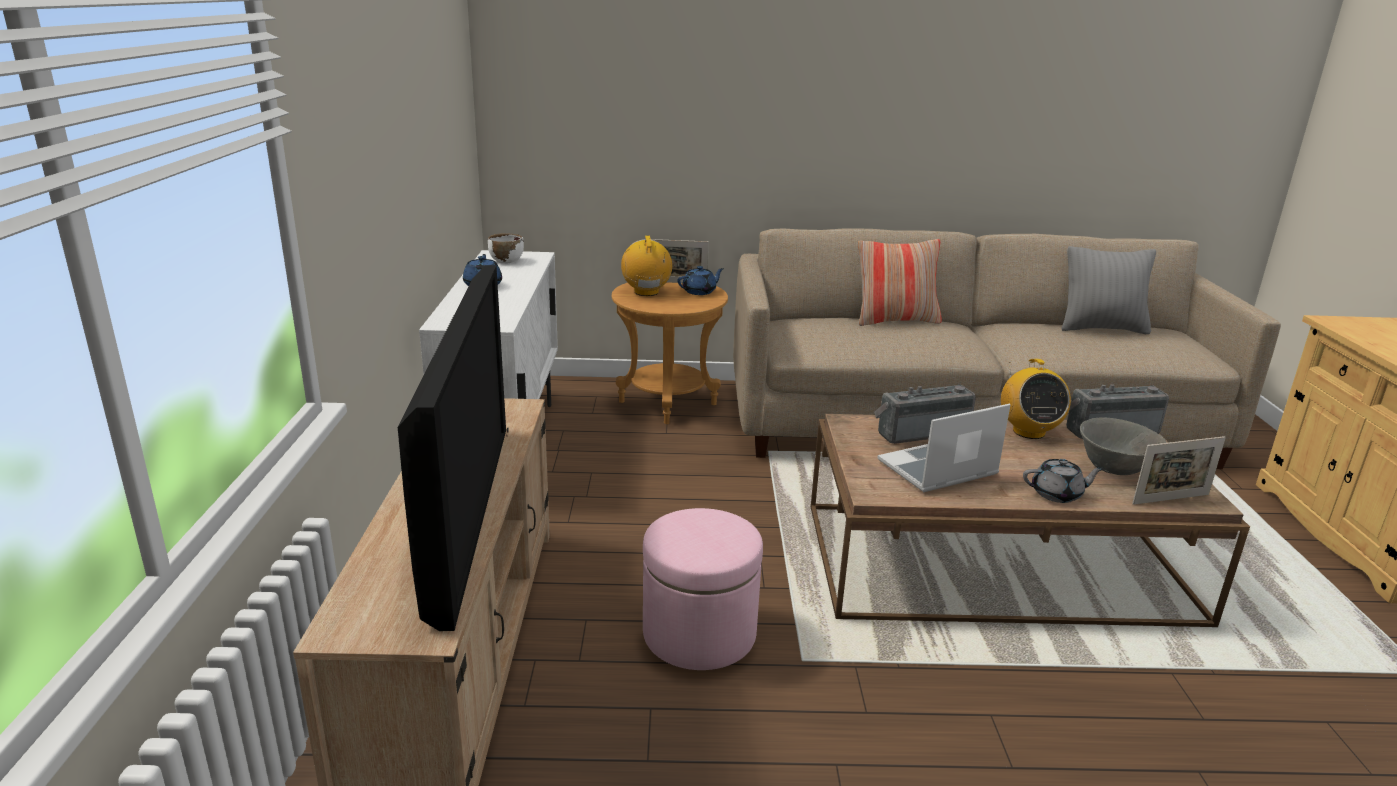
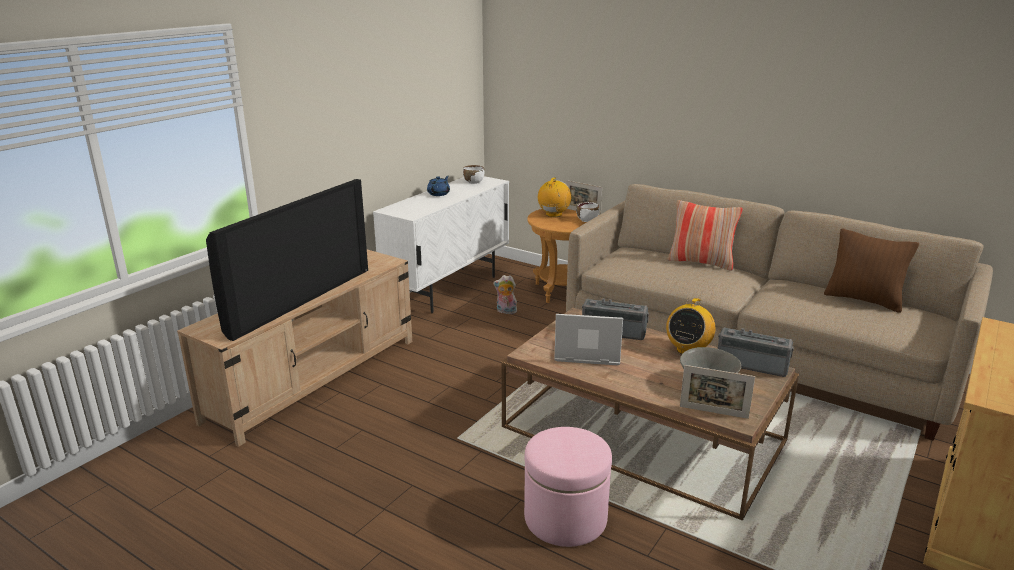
camera: 35 degrees right, 0 degrees up
(629, 451) = (505, 312): none -> plush toy
(699, 633) = (424, 408): pink ottoman -> pink ottoman (565, 518)
(700, 292) = (587, 220): blue teapot -> white bowl
(1057, 494) = (638, 386): grey teapot -> none
(1101, 328) = (863, 300): grey pillow -> brown pillow

